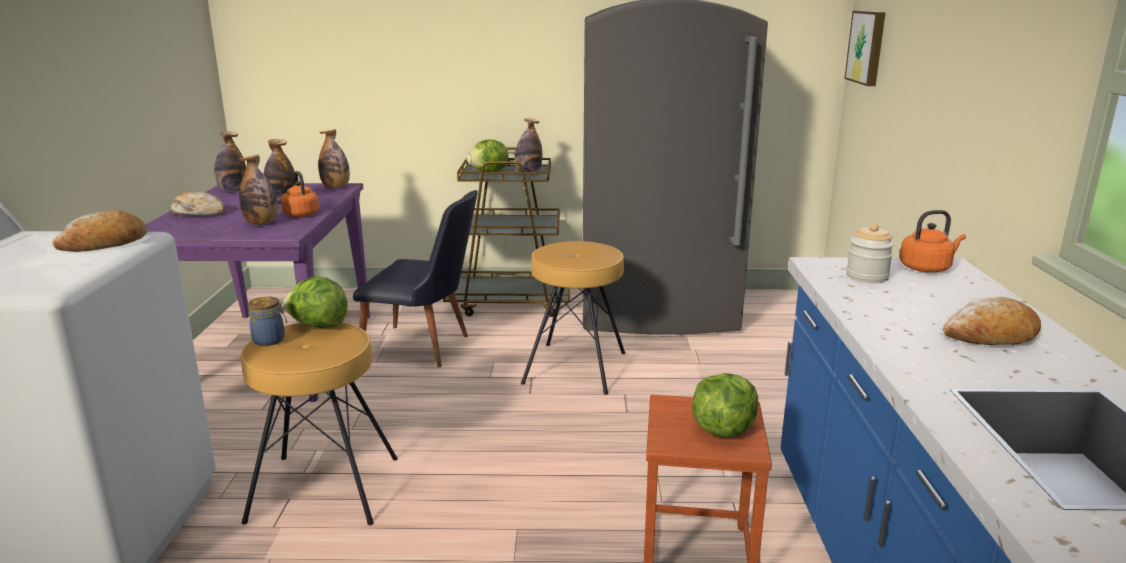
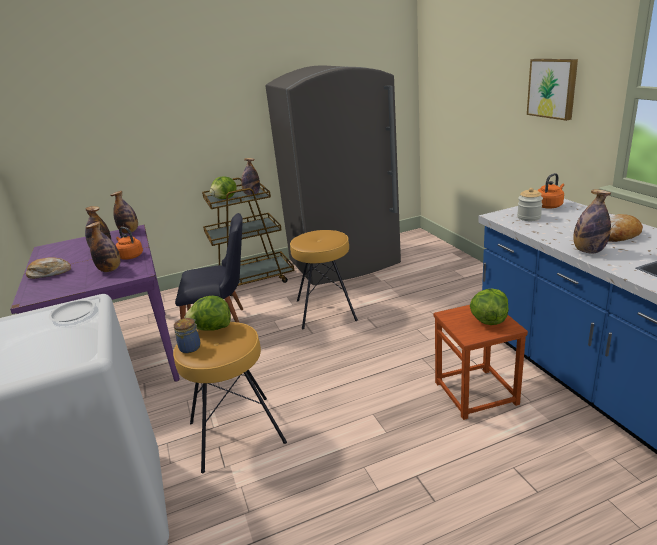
camera: 20 degrees left, 5 degrees up
(105, 244) = (73, 314): bread -> white plate
(233, 190) = (52, 251): bottle -> bottle (588, 251)
(868, 47) = (436, 81): picture -> picture (553, 88)

